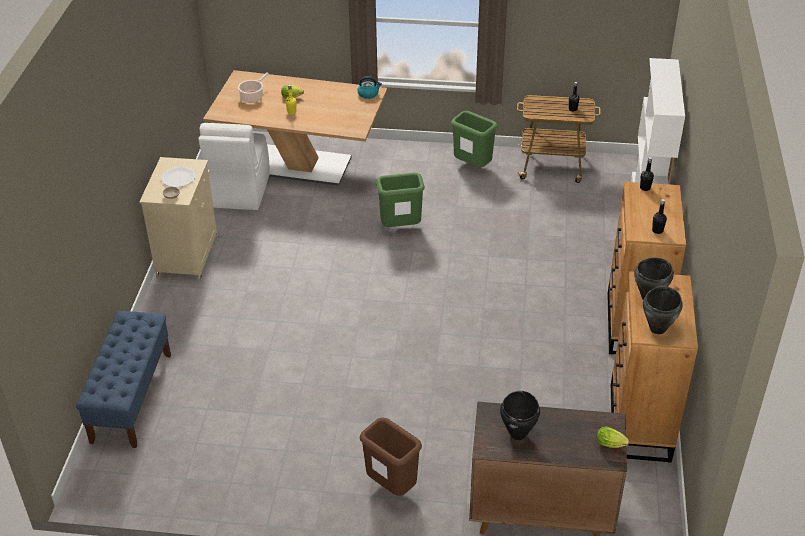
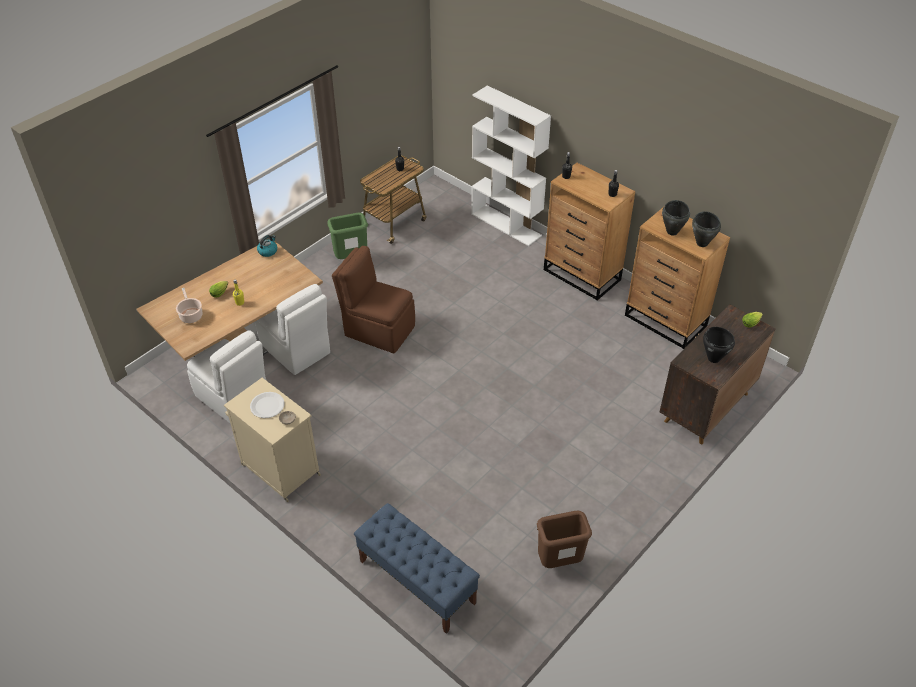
camera: 55 degrees left, 5 degrees up
(327, 195) = (296, 350): none -> white chair
(392, 486) = (630, 467): brown trash can -> brown trash can (559, 561)
(401, 228) = (378, 330): green trash can -> brown chair

